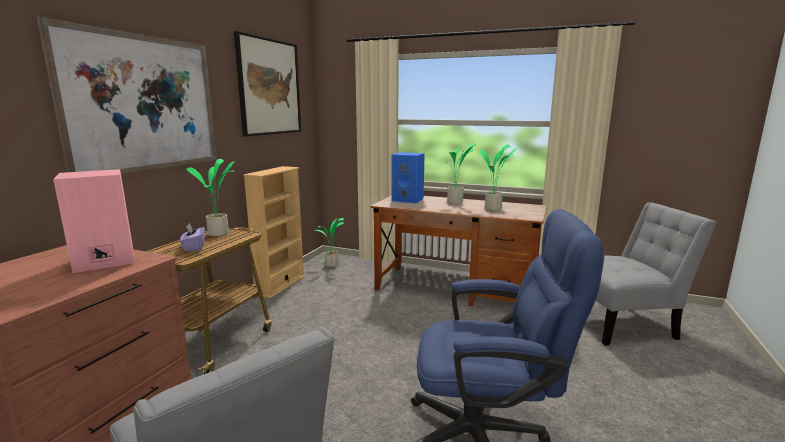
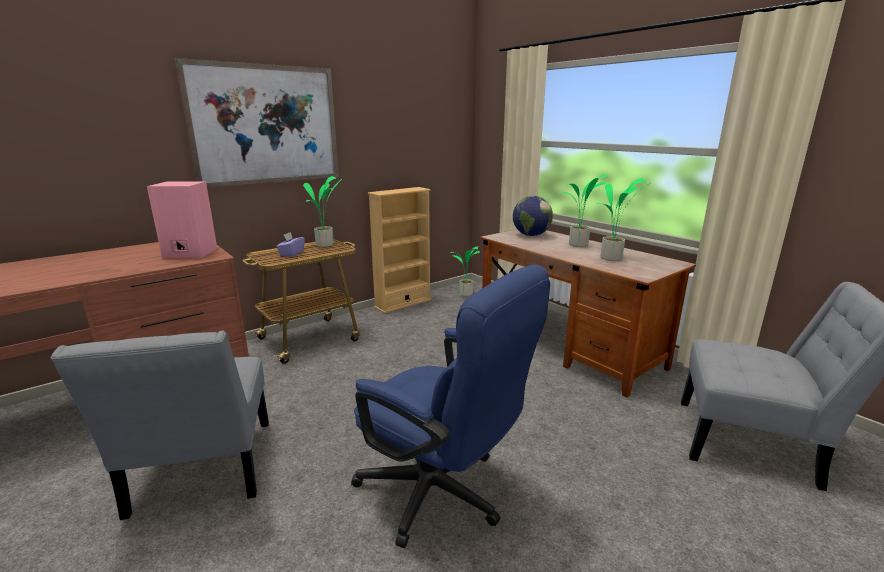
camera: 30 degrees right, 5 degrees up
(269, 87) = (408, 106): picture -> none
(408, 200) = (531, 235): blue speaker -> globe

